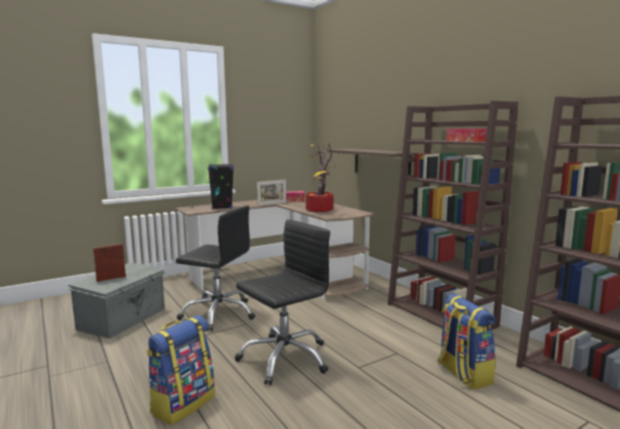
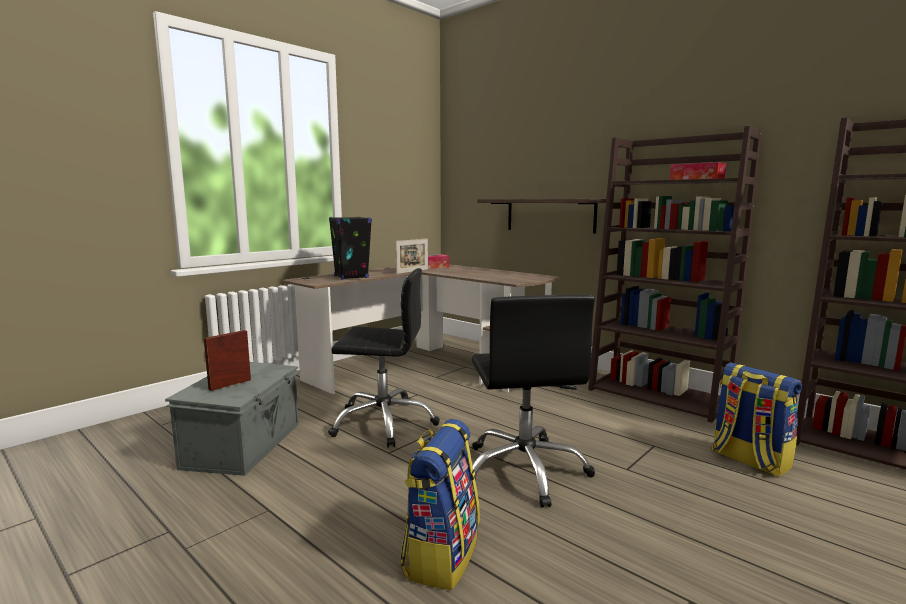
camera: 15 degrees left, 0 degrees up
(284, 358) = (525, 470): black office chair -> black office chair turned 135 degrees clockwise
(321, 211) = (491, 276): potted plant -> none

